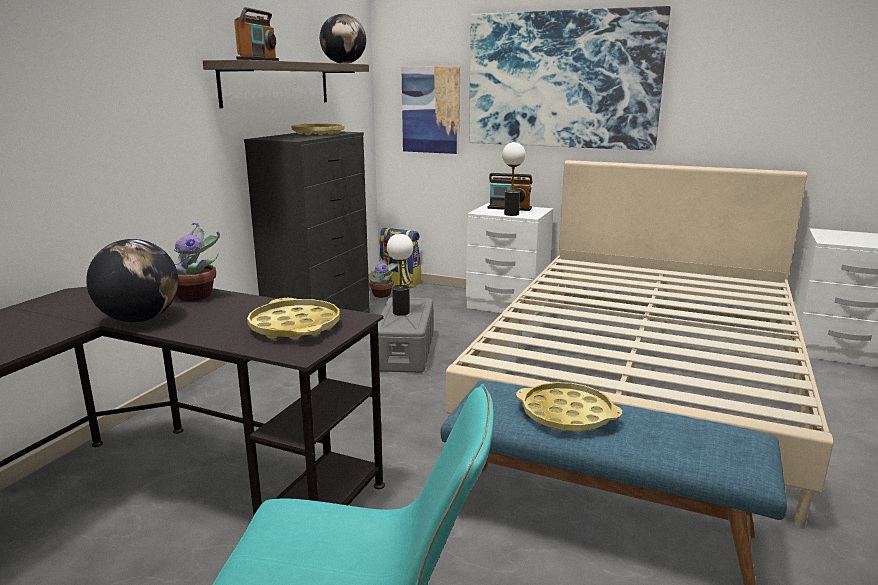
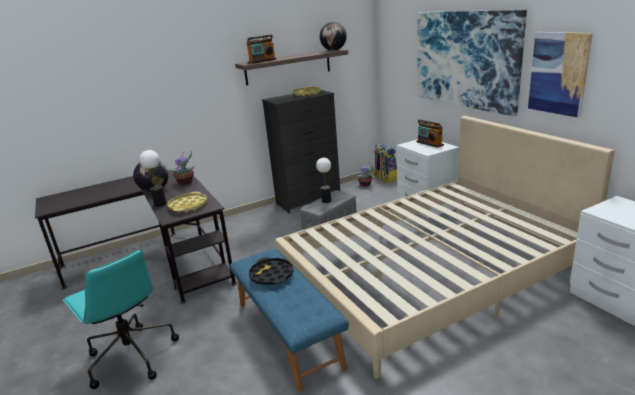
camera: 40 degrees right, 5 degrees up
(431, 110) = (401, 72): picture -> picture (558, 73)
(511, 214) = (420, 149): table lamp -> table lamp (160, 204)
(566, 414) = (271, 275): yellow tray -> black tray

